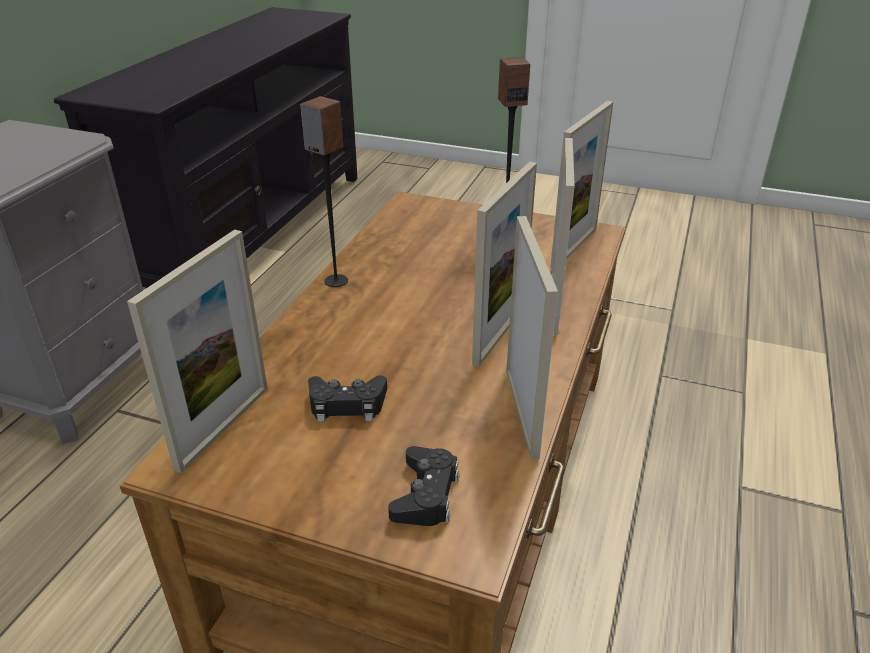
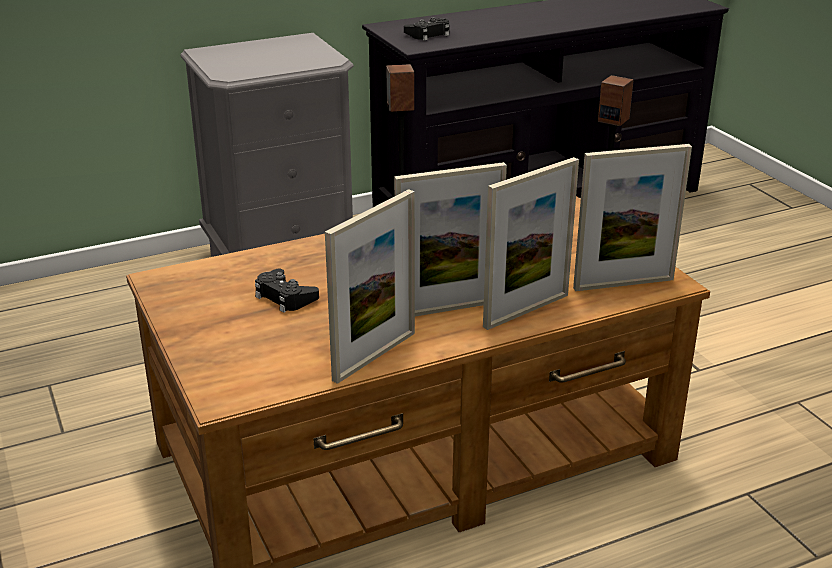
camera: 45 degrees right, 5 degrees down
(223, 427) = (207, 274): picture frame -> none
(426, 494) = (246, 361): black game controller -> black game controller (428, 34)

